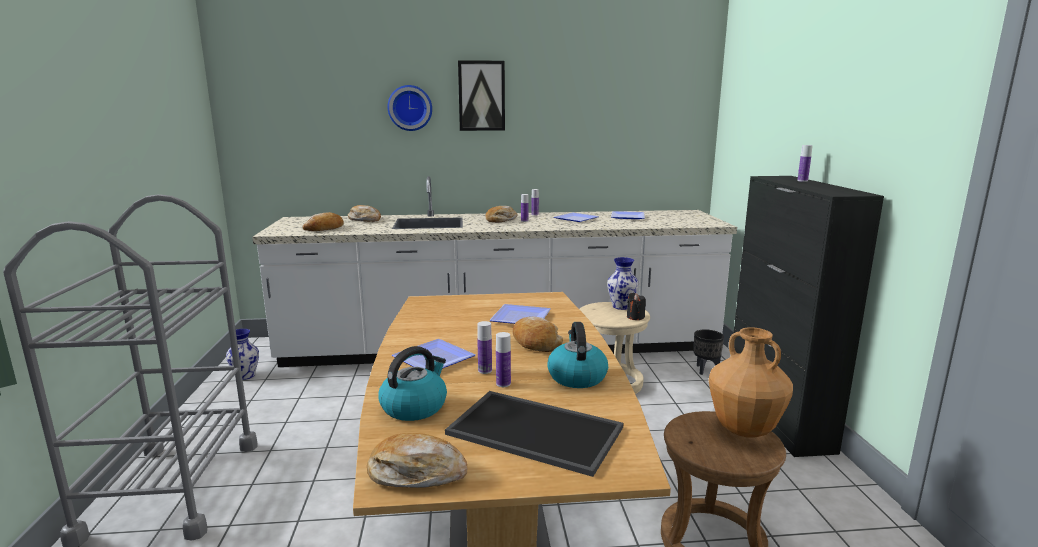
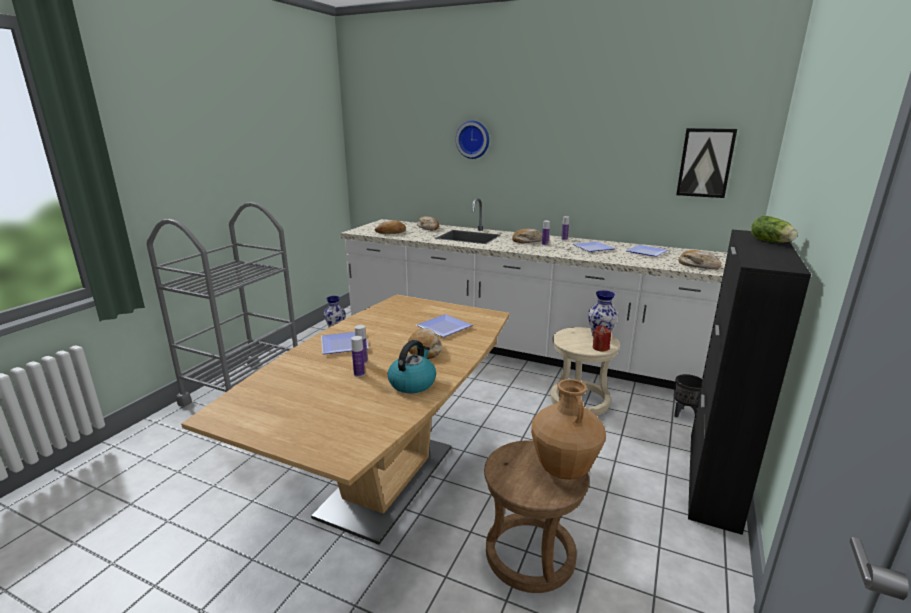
camera: 30 degrees right, 5 degrees up
(414, 406) = (289, 374): kettle -> none
(416, 473) = (233, 415): bread -> bread (698, 265)
(481, 96) = (531, 130): picture -> picture (705, 163)
(537, 430) = (331, 412): tray -> none
(635, 317) = (600, 348): black candle -> red candle
(802, 181) = (772, 242): bottle -> lettuce

